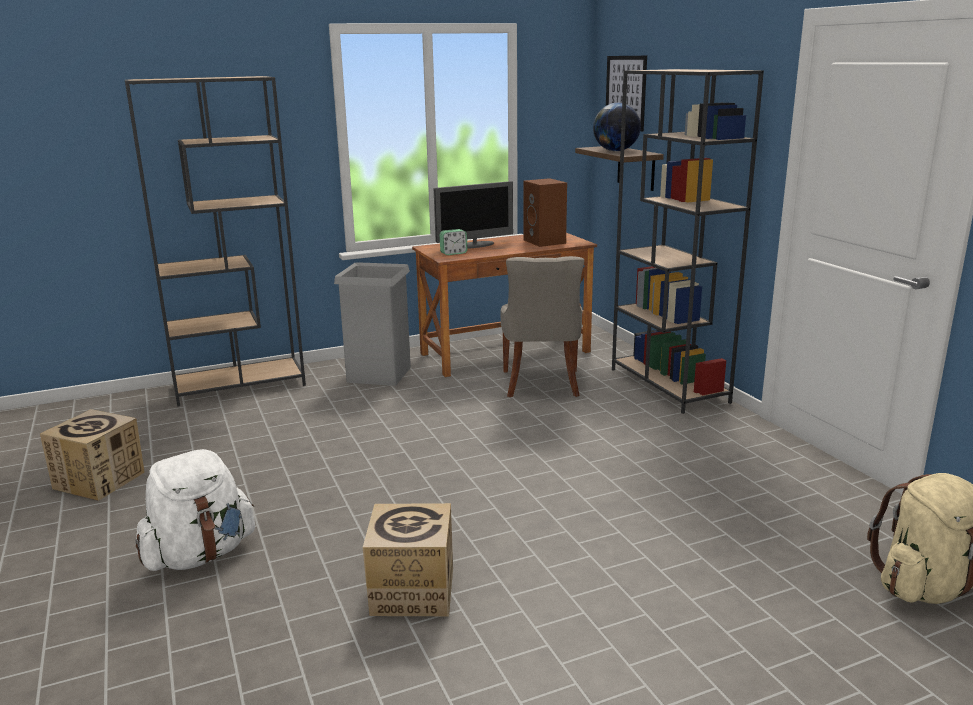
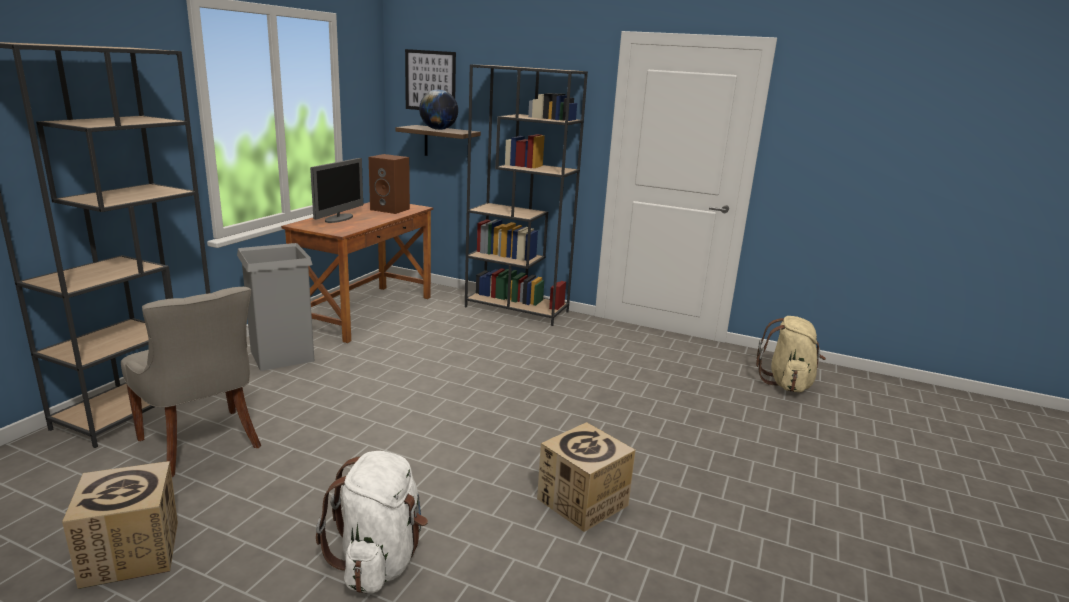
camera: 45 degrees left, 0 degrees up
(453, 253) = (337, 227): alarm clock -> none
(541, 384) = (432, 329): grey chair -> grey chair (202, 444)

